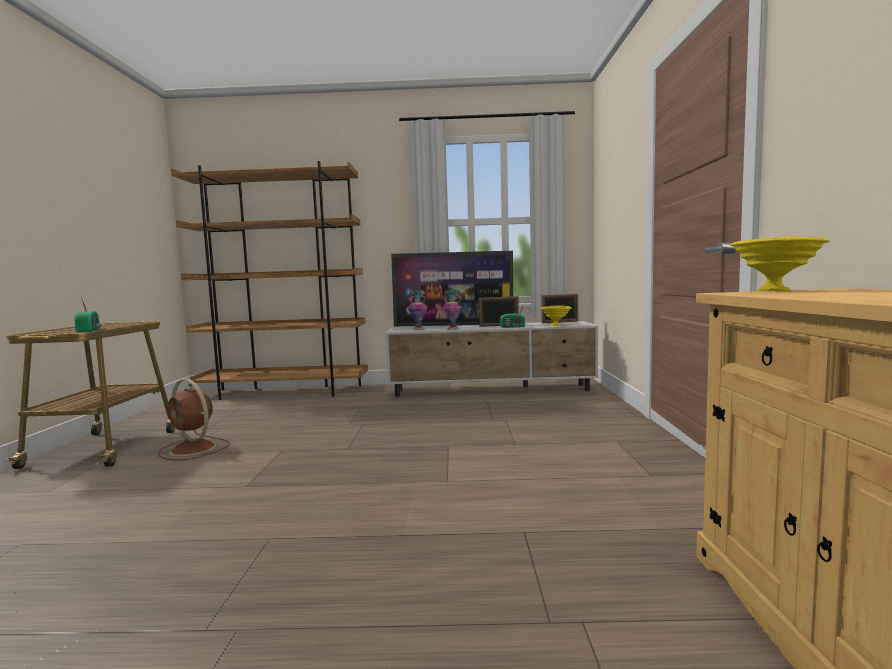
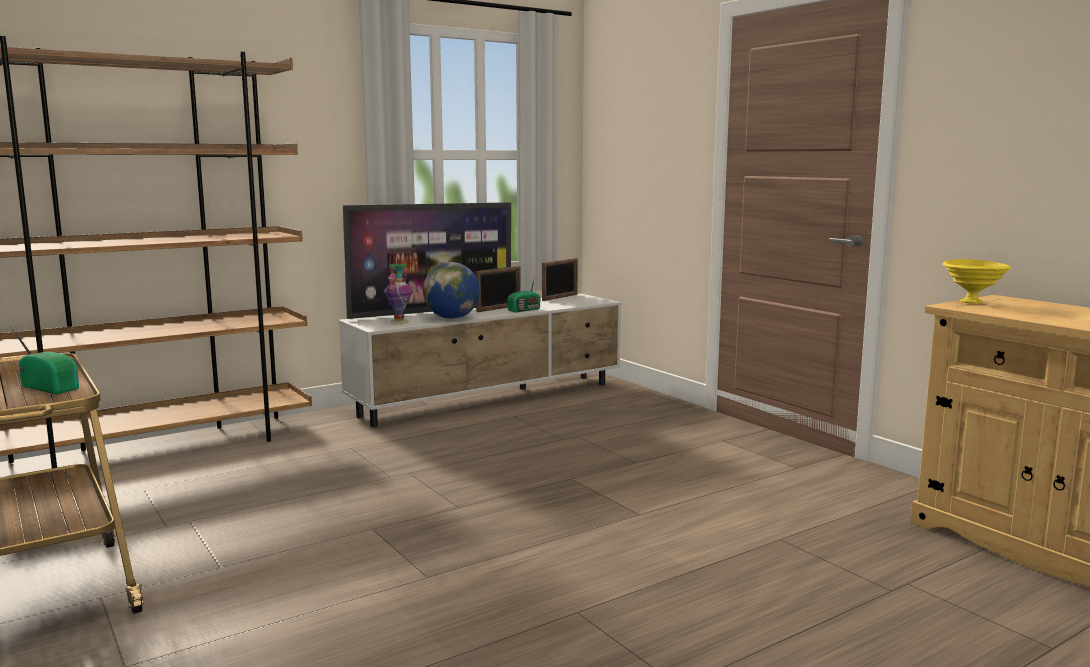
camera: 35 degrees left, 5 degrees up
(194, 449) = (225, 557): brown fan -> none
(453, 328) = (452, 318): vase -> globe
(556, 325) = (574, 305): yellow bowl -> none

